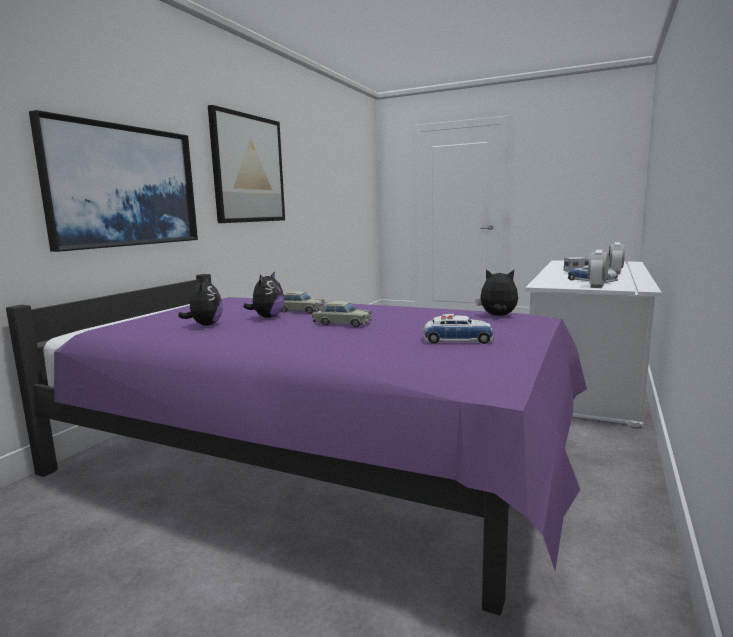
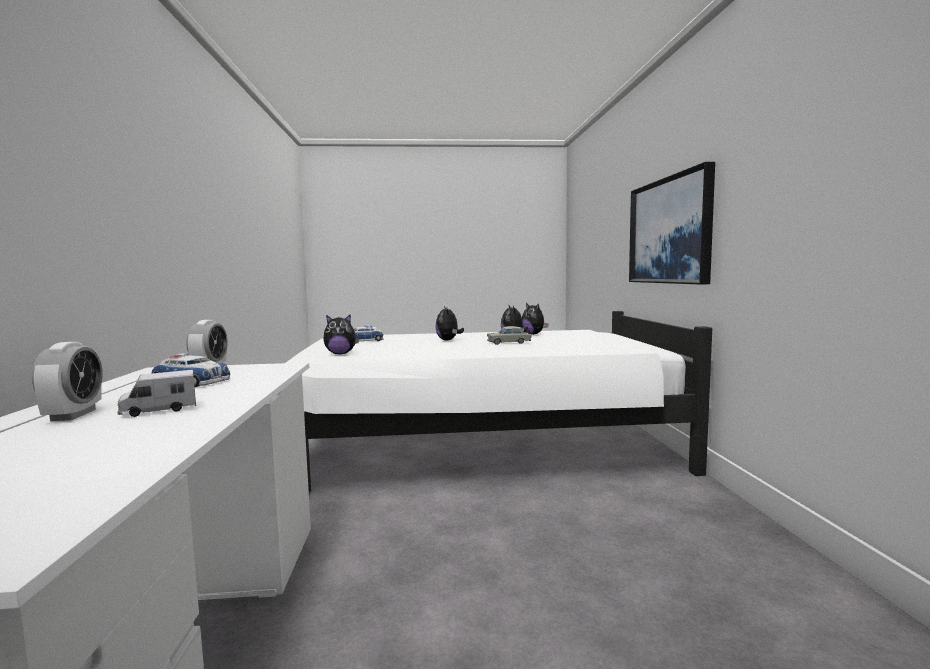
camera: 150 degrees right, 5 degrees down
(248, 169) = (808, 166): picture -> none
(316, 461) = (477, 447): purple bed -> white bed
(342, 323) = (448, 340): beige toy car -> plush toy

